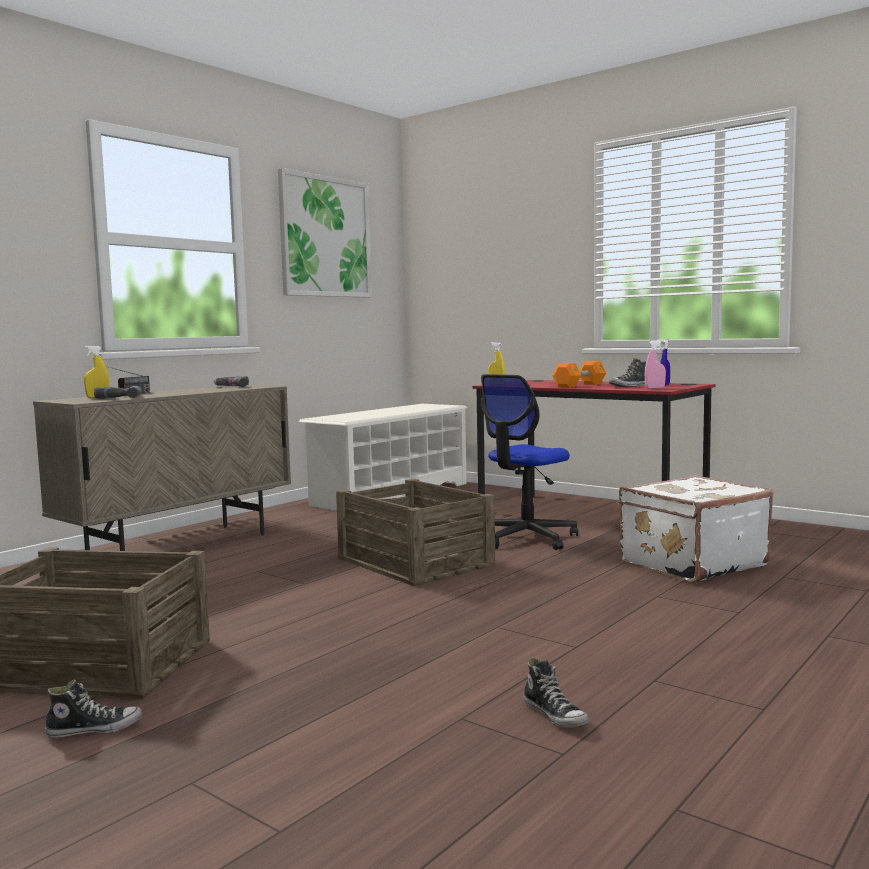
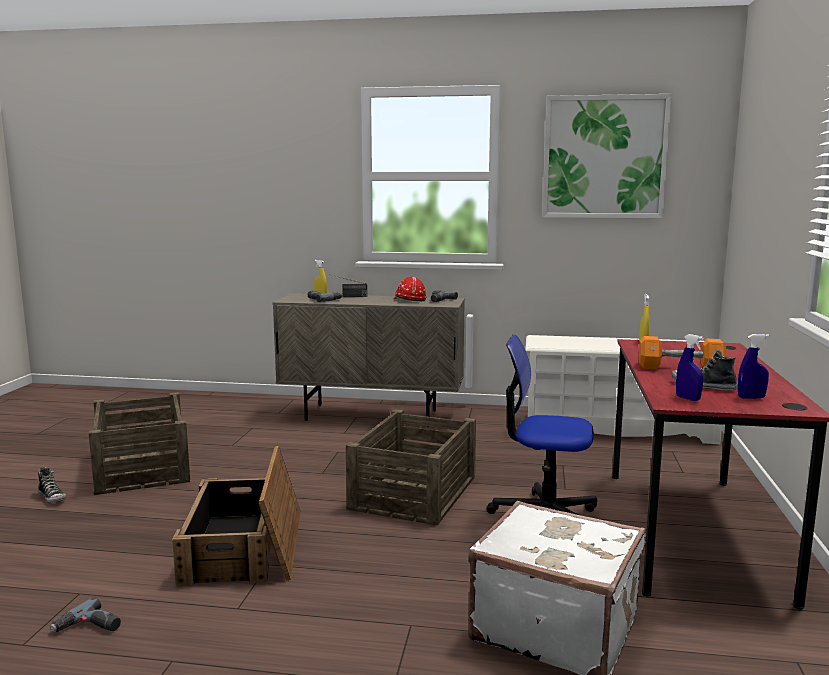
camera: 60 degrees right, 5 degrees up
(207, 389) = (409, 299): none -> red hard hat
(445, 631) = (246, 547): none -> crate
(555, 715) = (88, 628): shoe -> power drill
(655, 388) = (688, 398): pink spray bottle -> blue spray bottle

